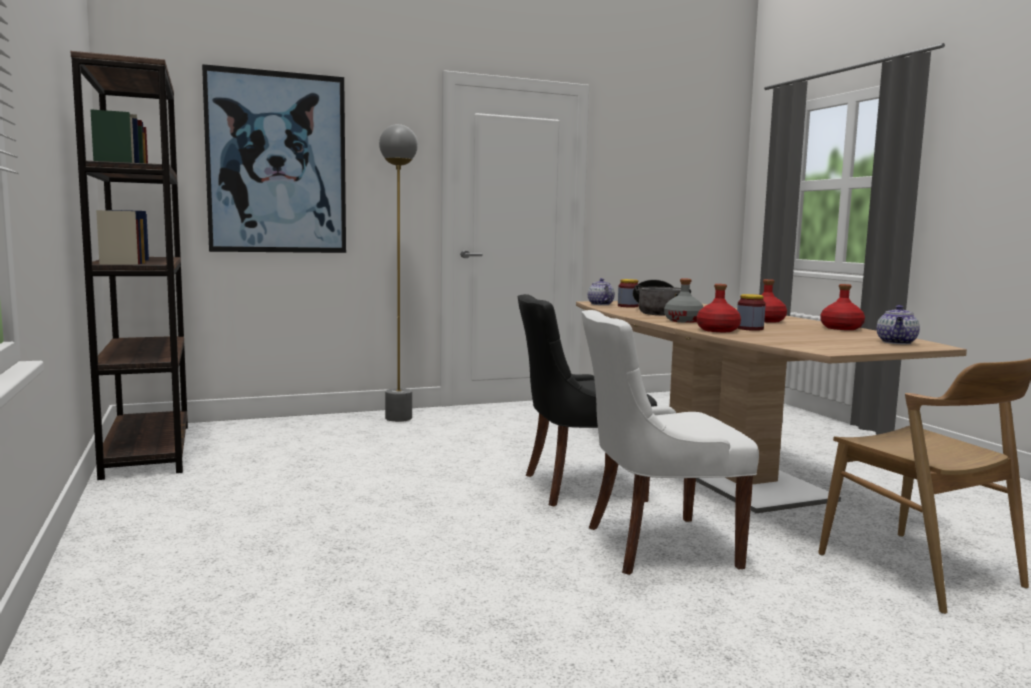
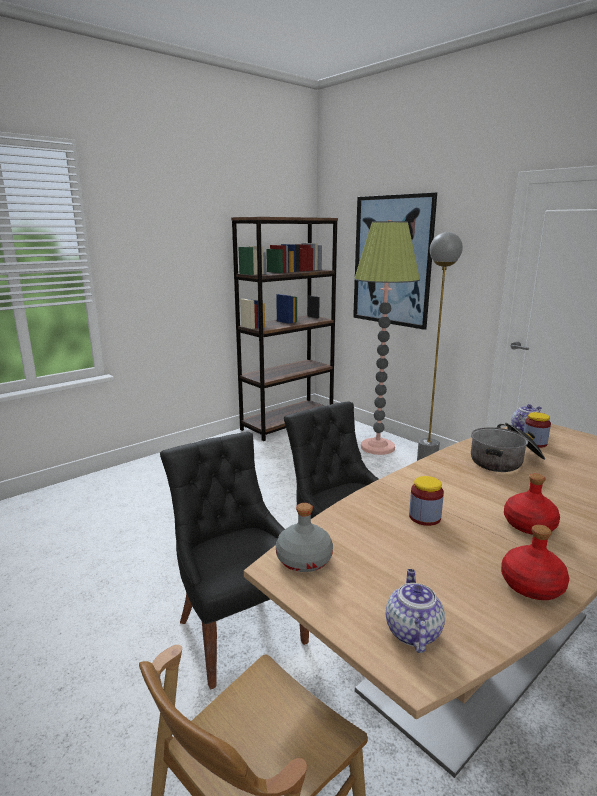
camera: 70 degrees right, 10 degrees up
(327, 427) = (377, 447): none -> floor lamp
(656, 545) = (238, 630): white chair -> black chair
(683, 321) = (444, 478): grey bottle -> grey bottle (304, 560)
(717, 330) = (383, 500): red bottle -> none
(897, 342) = (412, 631): teapot -> teapot turned 90 degrees clockwise

